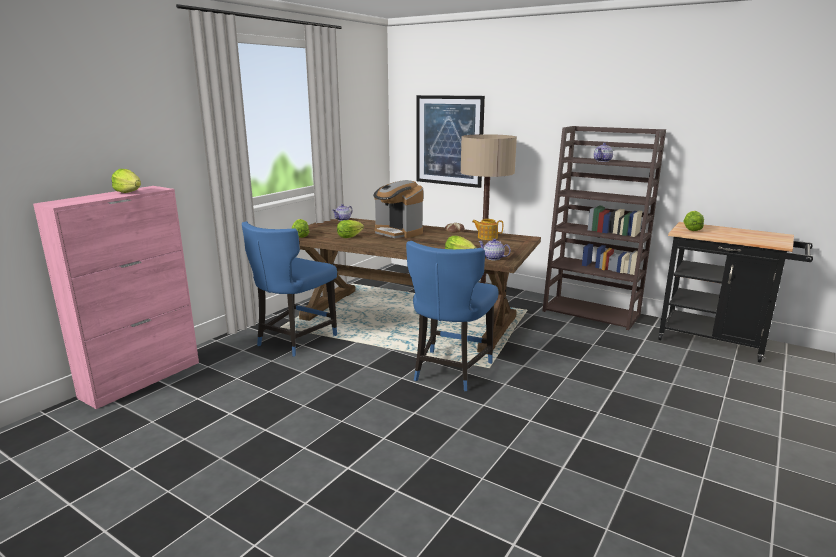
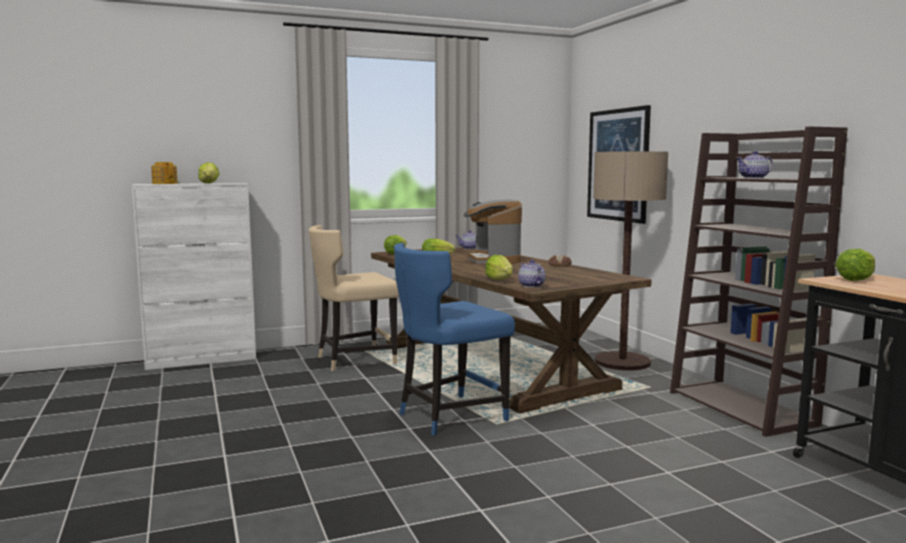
camera: 35 degrees right, 10 degrees down
(142, 379) = (202, 360): pink cabinet -> white cabinet
(294, 340) = (354, 360): blue chair -> beige chair
(487, 237) = (579, 272): teapot -> teapot (165, 183)

